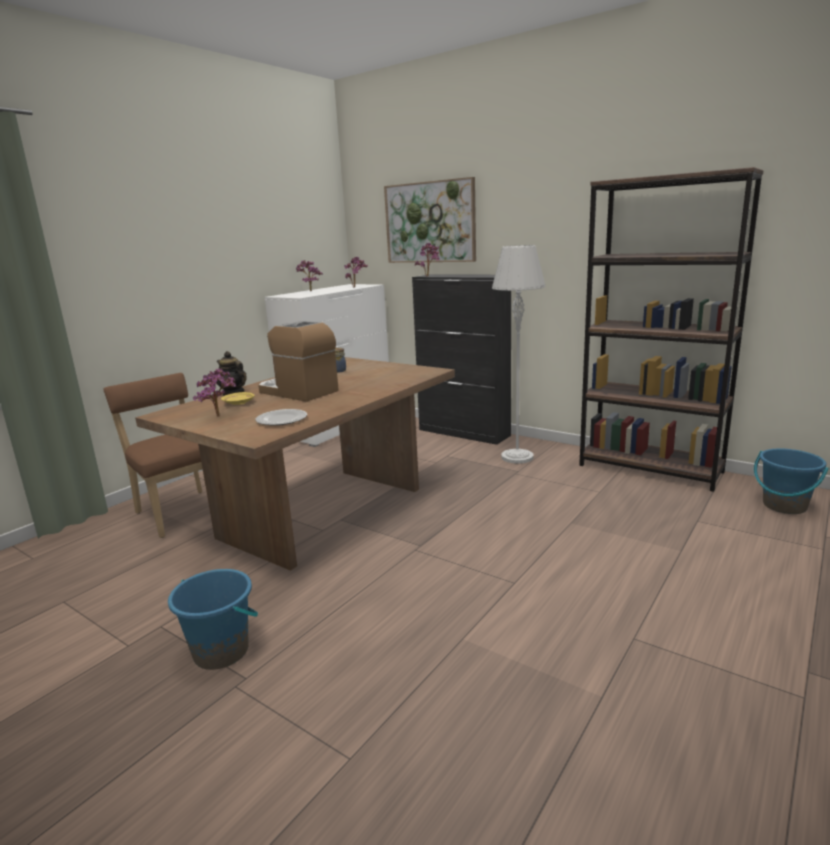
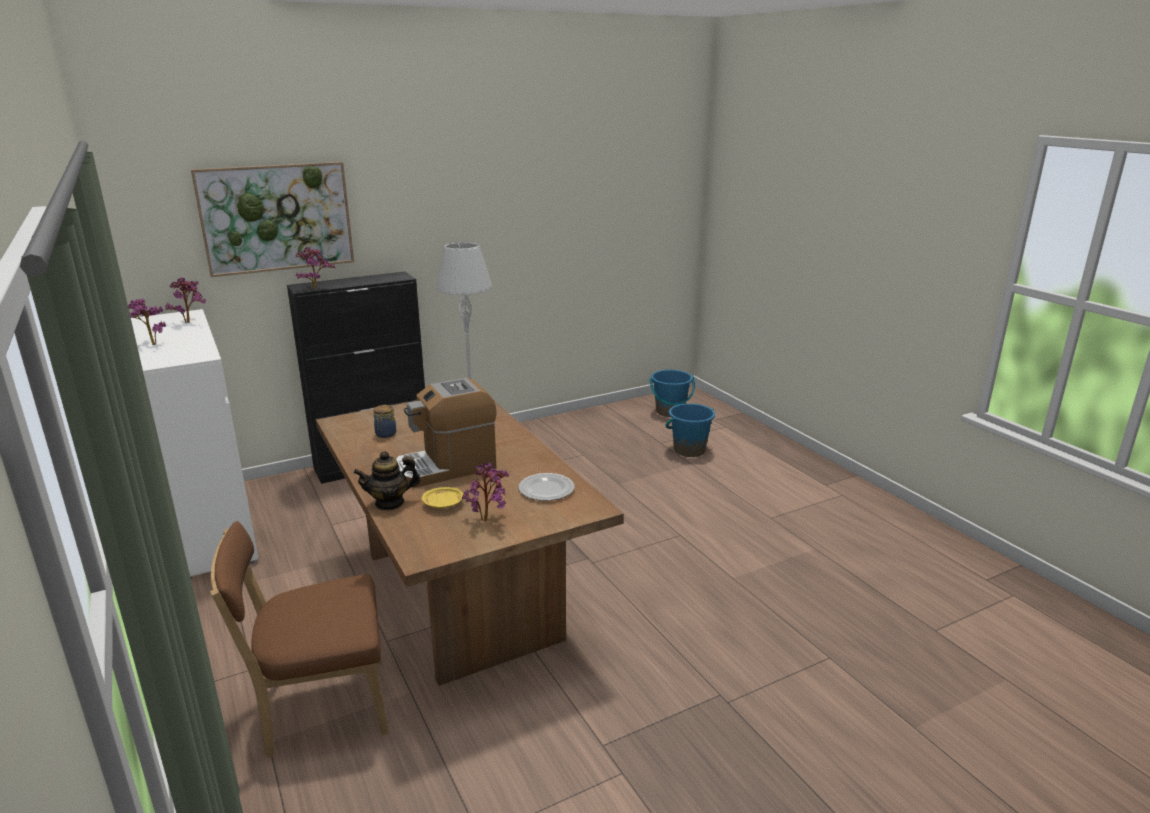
camera: 65 degrees left, 5 degrees up
(222, 651) = (674, 704): blue bucket -> blue bucket (689, 450)
(650, 468) = (569, 423): brown bookcase -> none

